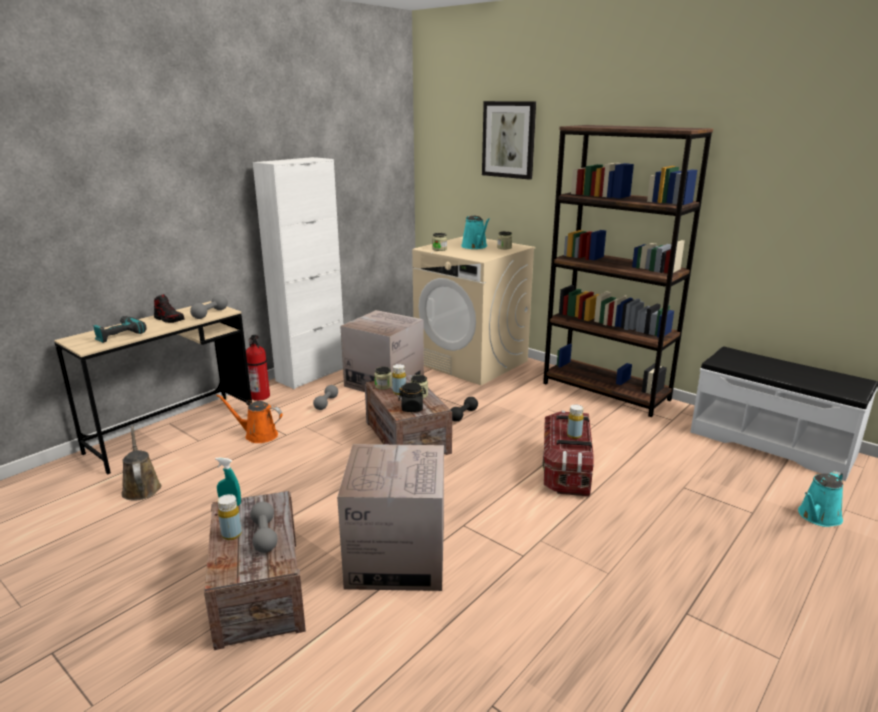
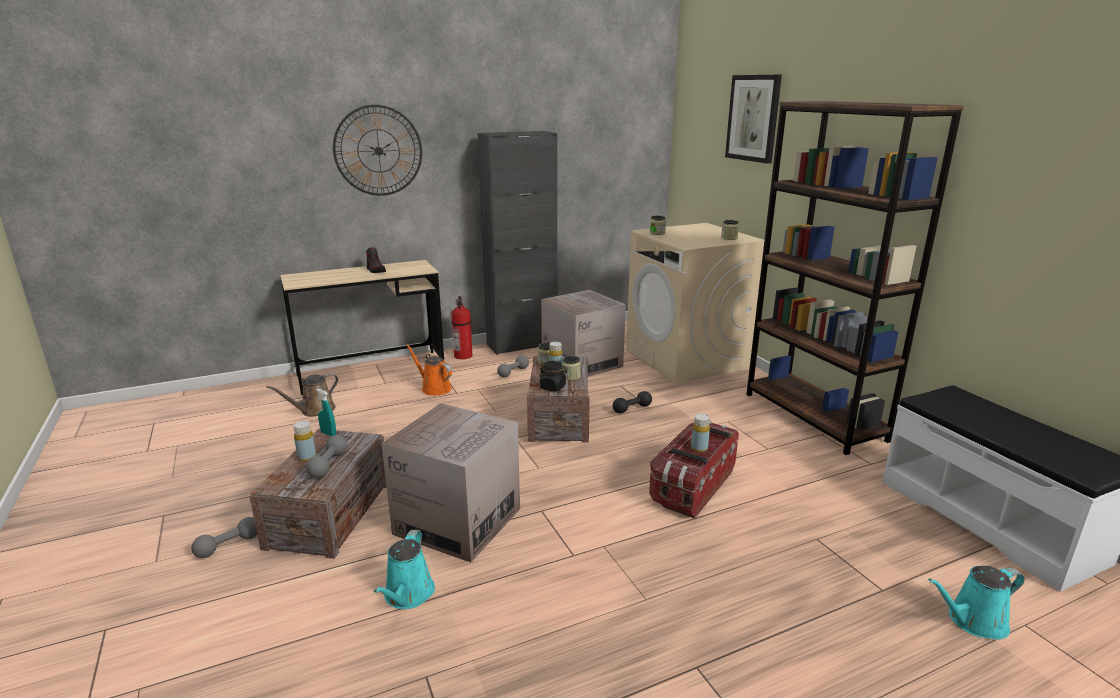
camera: 25 degrees right, 0 degrees up
(118, 334) = (326, 277): power drill -> none
(141, 487) = (315, 411): brown watering can -> brown watering can turned 135 degrees counterclockwise
(152, 187) = (378, 151): none -> wall clock
(210, 314) = (411, 270): grey dumbbell -> grey dumbbell (229, 546)
(311, 374) = (522, 344): white cabinet -> black cabinet
(475, 247) = (698, 234): turquoise watering can -> turquoise watering can (407, 595)

